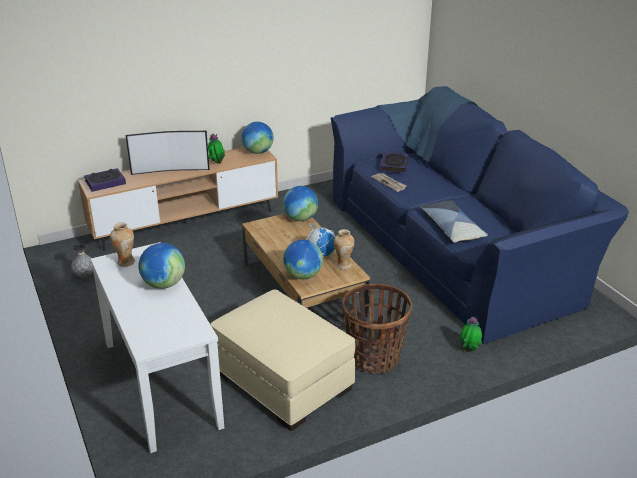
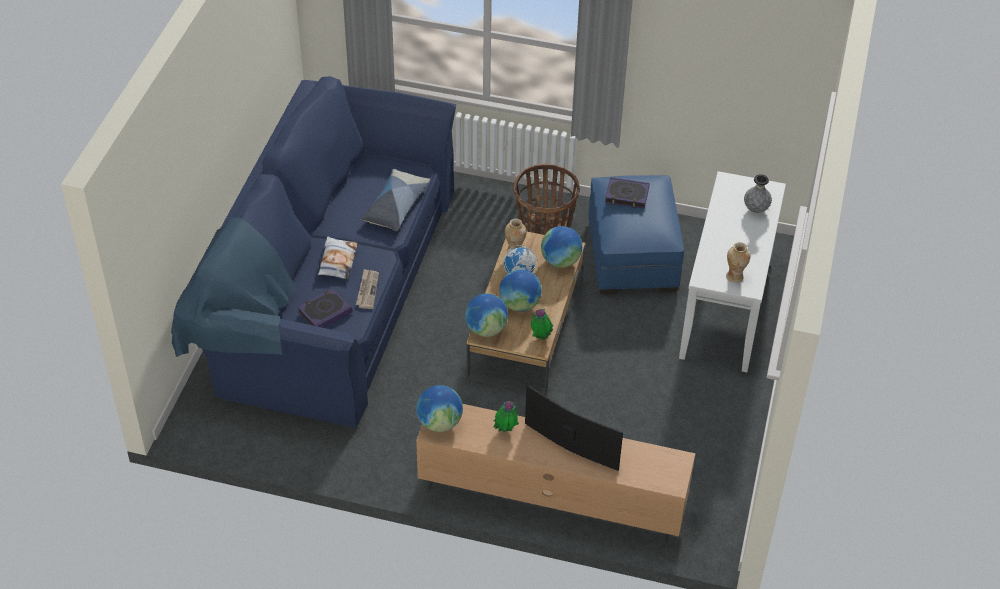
camera: 140 degrees left, 15 degrees up
(85, 276) = (717, 479): grey vase -> grey vase (756, 209)
(105, 182) = (657, 471): book -> book (627, 196)
(164, 284) = (720, 236): globe -> globe (520, 305)
(282, 380) = (632, 256): beige ottoman -> blue ottoman
(431, 187) = (337, 261): none -> pillow
(469, 350) = (468, 196): potted plant -> potted plant (540, 337)

